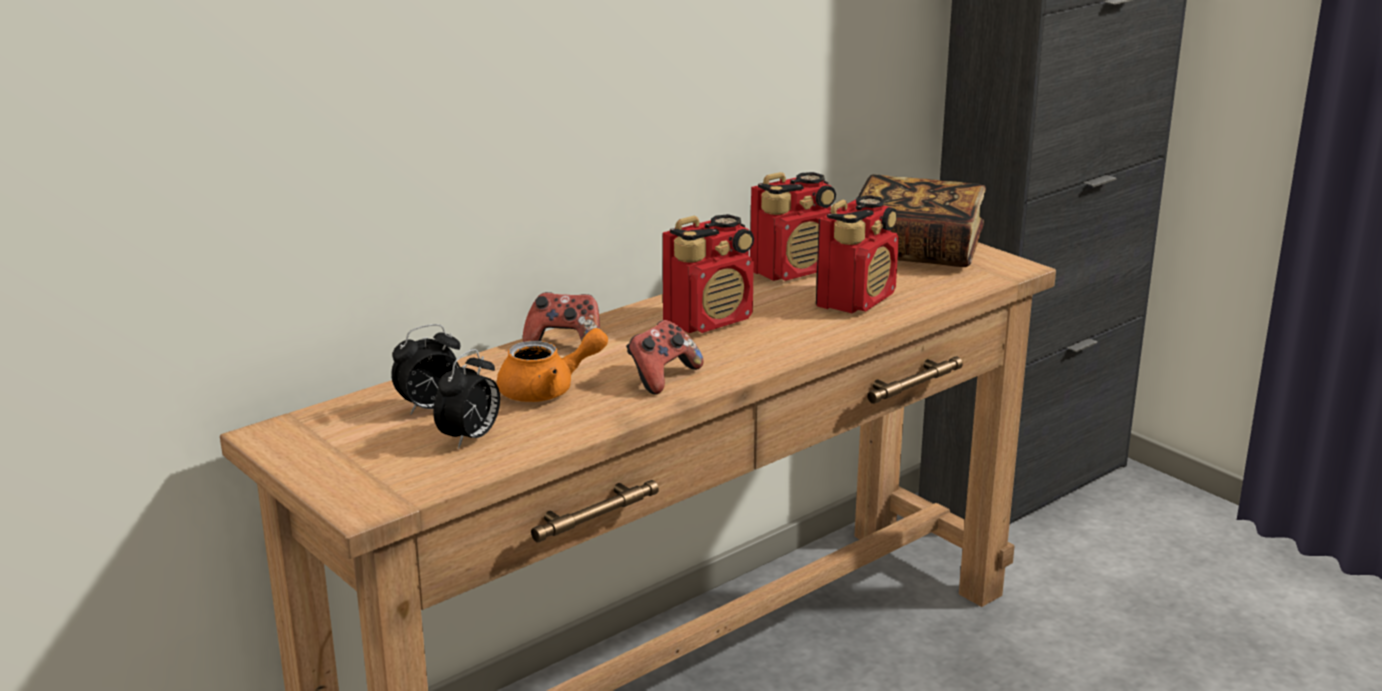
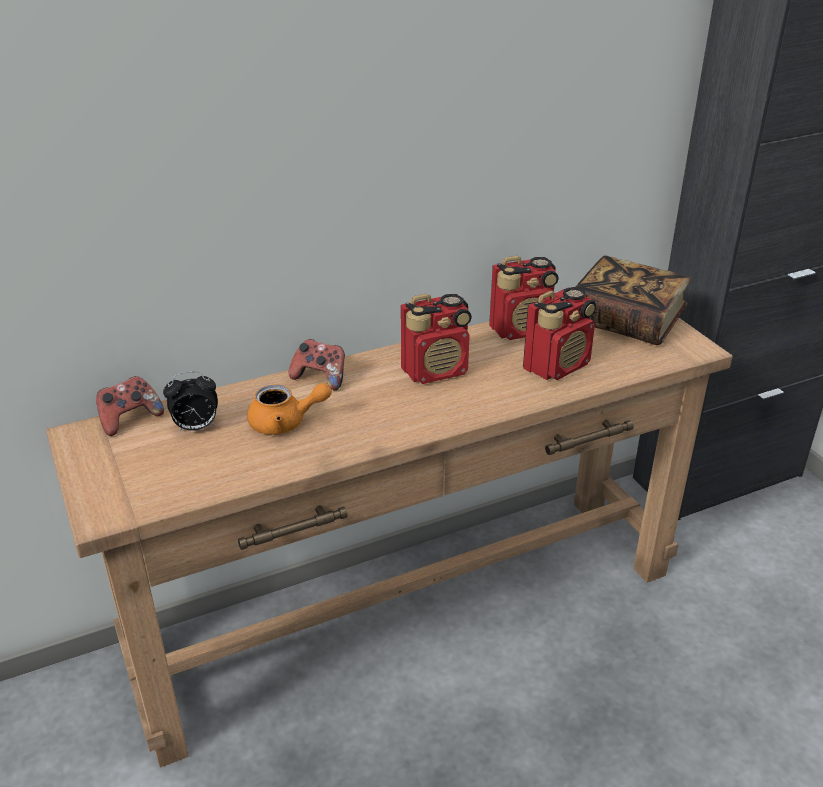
camera: 15 degrees right, 10 degrees up
(470, 438) = (207, 462): alarm clock -> none
(662, 377) = (373, 423): game controller -> game controller (130, 419)

